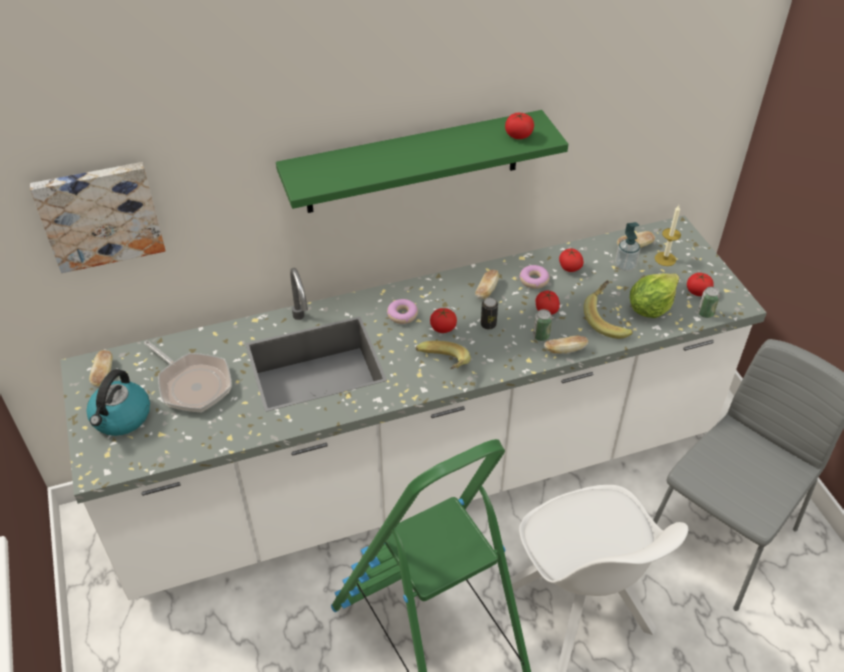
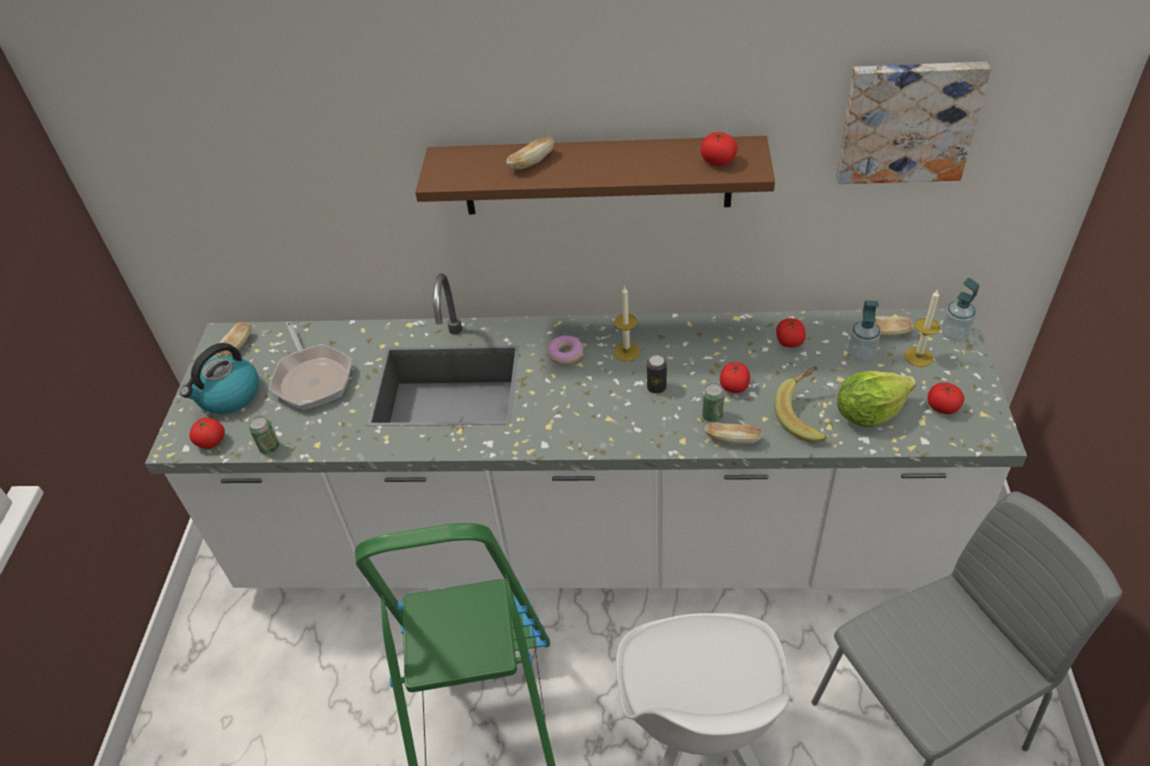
camera: 25 degrees right, 0 degrees up
(100, 214) = (237, 174): picture -> picture (907, 121)
(413, 162) = (596, 176): green shelf -> brown shelf
(441, 367) = (578, 424): banana -> none
(443, 328) = (602, 379): tomato -> tomato (211, 442)
(450, 302) = (626, 351): none -> candle
(486, 290) = (675, 347): bread -> bread (531, 163)
(534, 280) = (737, 347): donut -> none
(681, 237) = (953, 334): none -> soap dispenser
(705, 313) = (939, 437): can -> can (269, 448)

